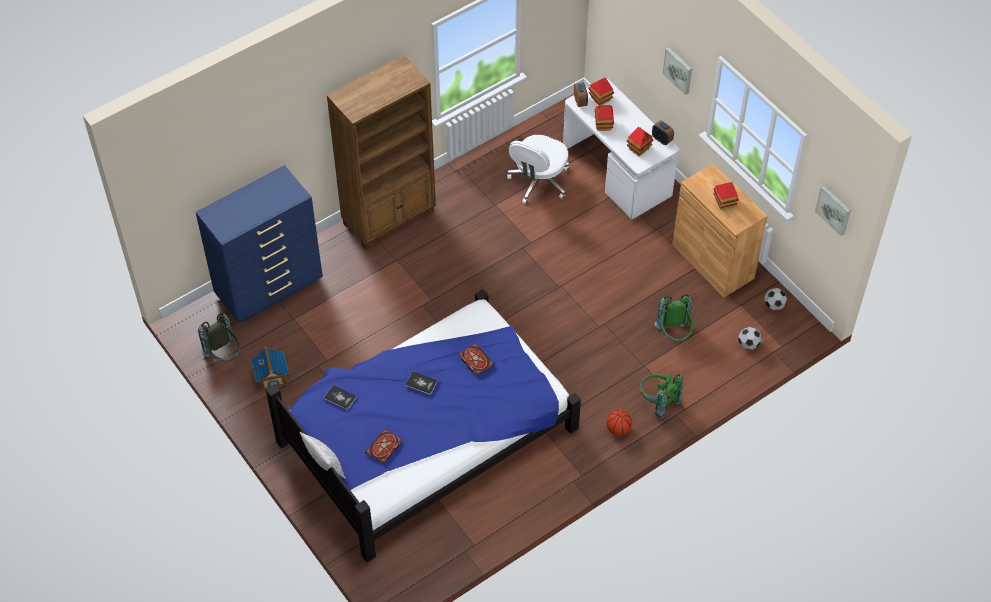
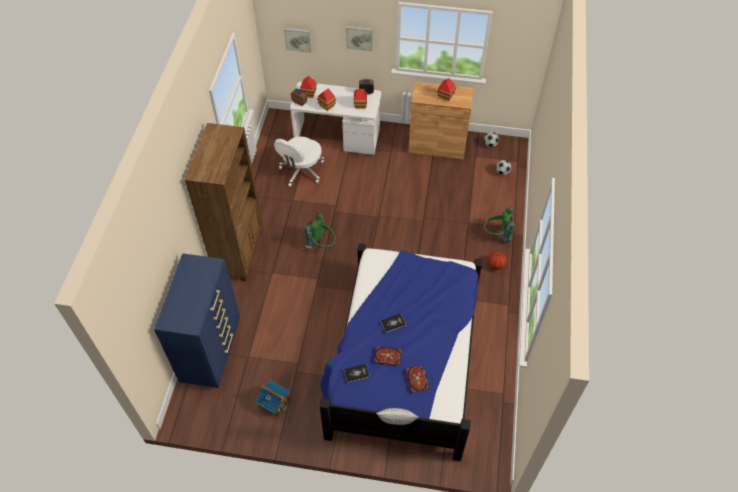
camera: 45 degrees left, 0 degrees up
(225, 355) = (230, 416): grey backpack -> none
(475, 360) = (406, 284): book -> book (387, 357)
(538, 182) = (302, 171): white office chair -> white office chair turned 45 degrees clockwise
(674, 334) = (463, 195): green backpack -> green backpack (322, 245)
(834, 209) = (525, 50): picture -> picture (298, 39)

